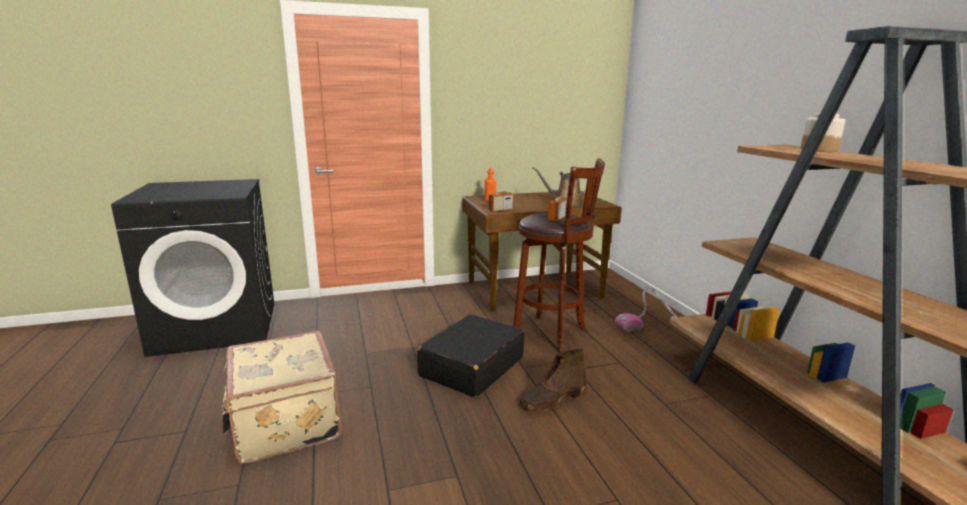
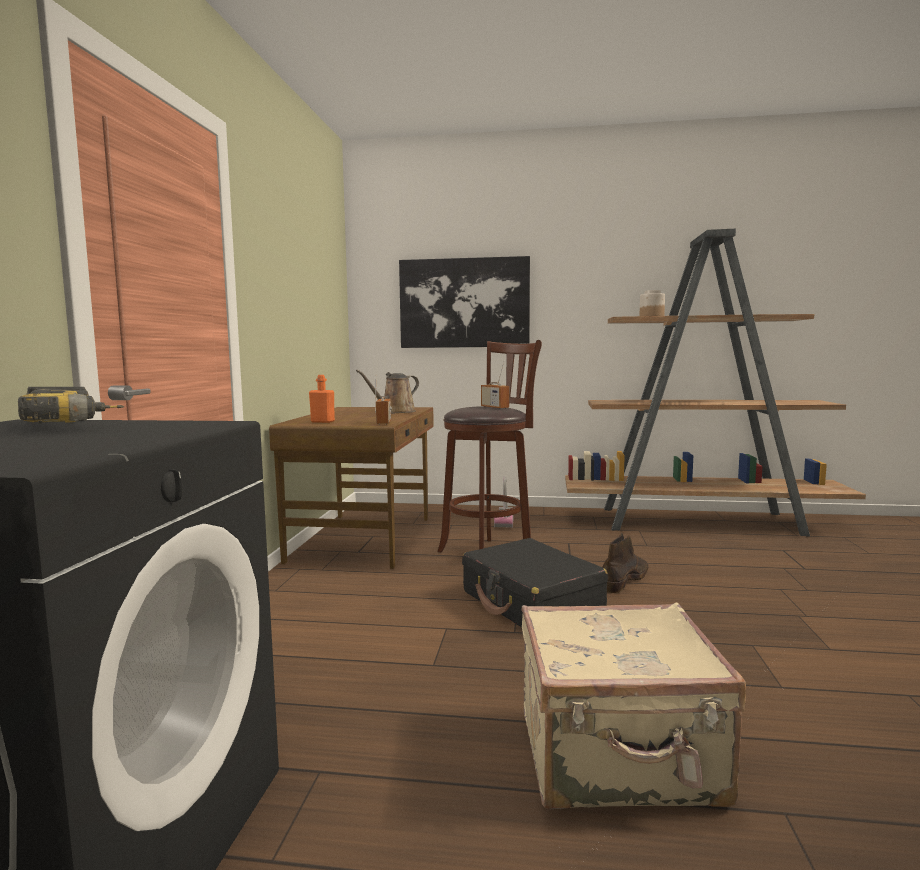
camera: 65 degrees left, 10 degrees down
(232, 186) = (74, 425): none -> power drill
(552, 400) = (624, 580): brown boot -> brown boot turned 135 degrees counterclockwise
(688, 110) = (464, 303): none -> picture

